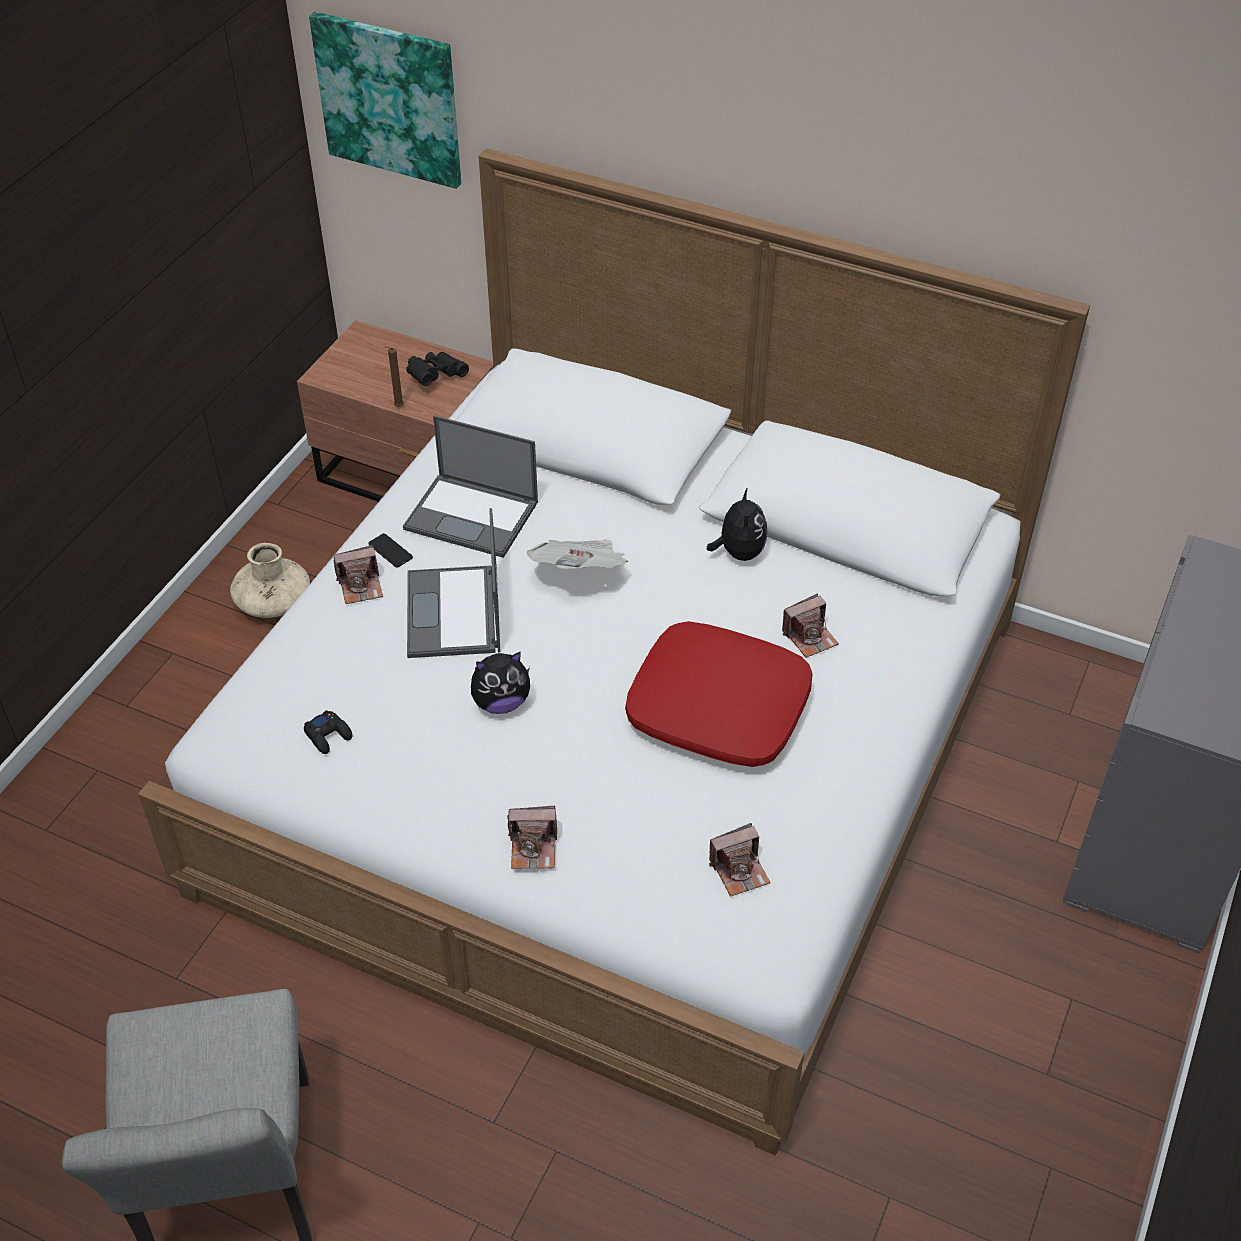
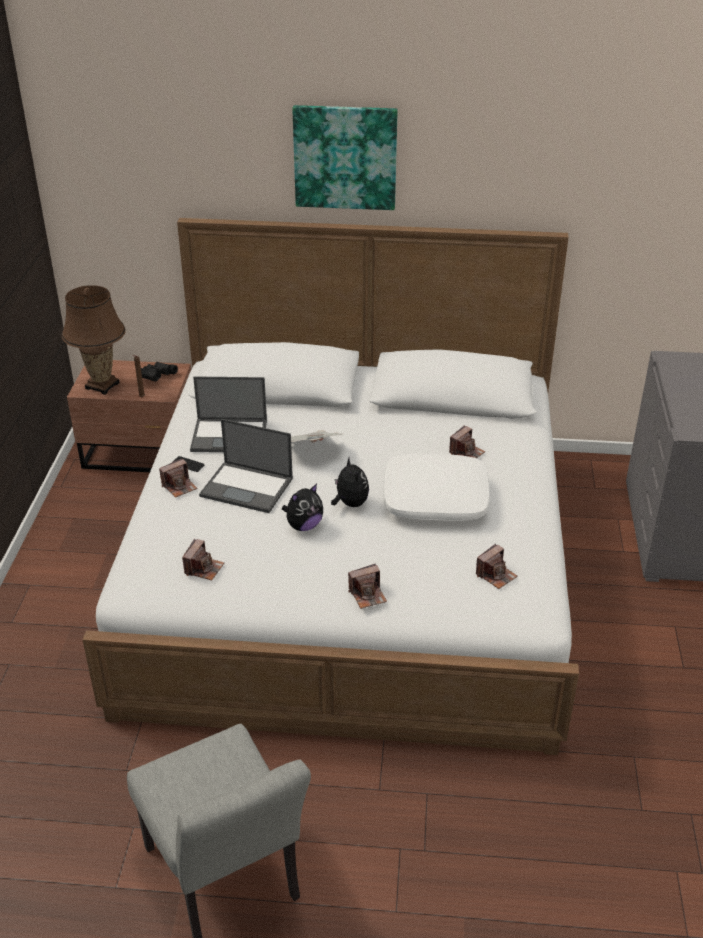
camera: 20 degrees left, 10 degrees down
(273, 602) = (85, 540): beige vase -> none
(328, 735) = (204, 568): black game controller -> camera
(353, 373) = (102, 386): none -> brown table lamp
(390, 98) = (108, 200): picture -> picture (345, 157)
(454, 614) = (248, 487): laptop -> laptop turned 45 degrees counterclockwise
(719, 707) = (435, 498): red pillow -> white pillow
(739, 552) = (401, 420): plush toy -> plush toy (350, 503)

